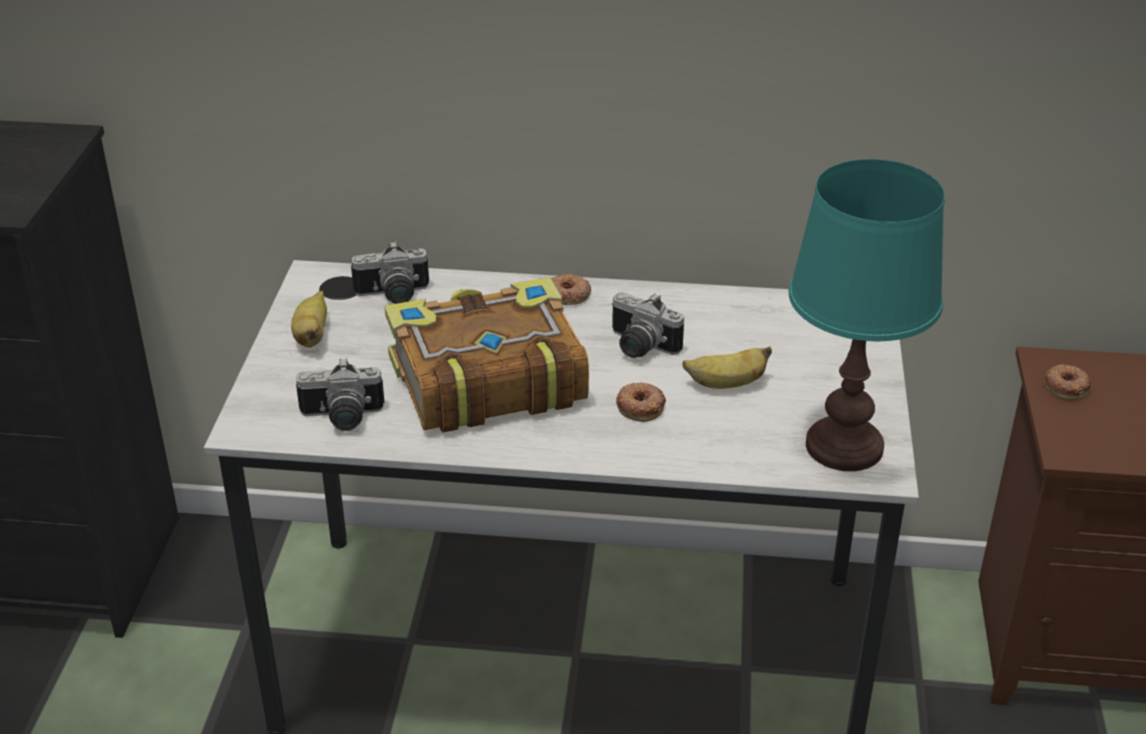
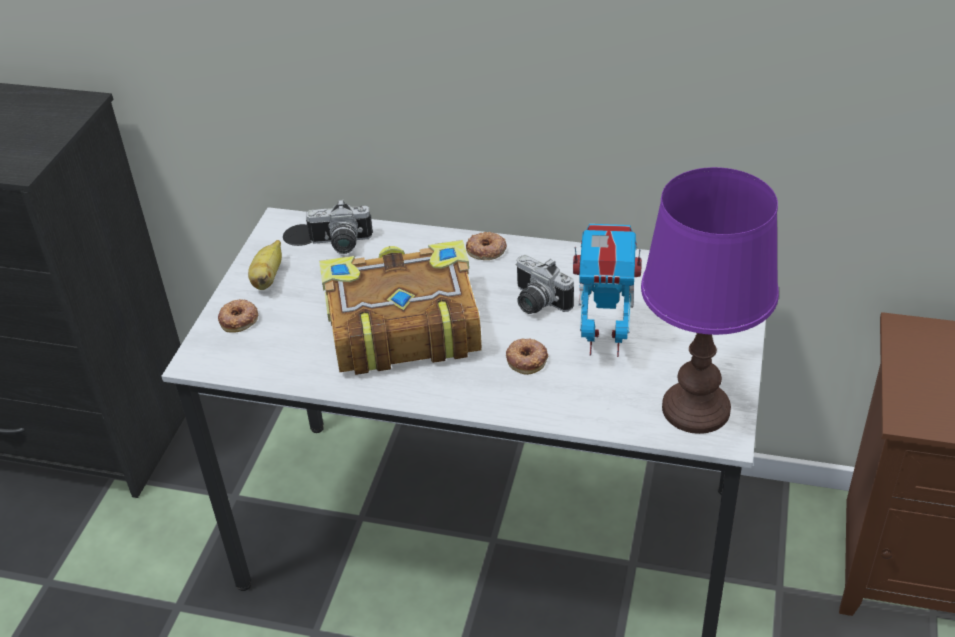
camera: 10 degrees right, 5 degrees up
(342, 419) = (276, 356): camera -> none
(726, 384) = (604, 342): banana -> toy robot
(843, 446) = (695, 409): turquoise table lamp -> purple table lamp
(1066, 386) = (919, 354): donut -> donut (239, 319)

